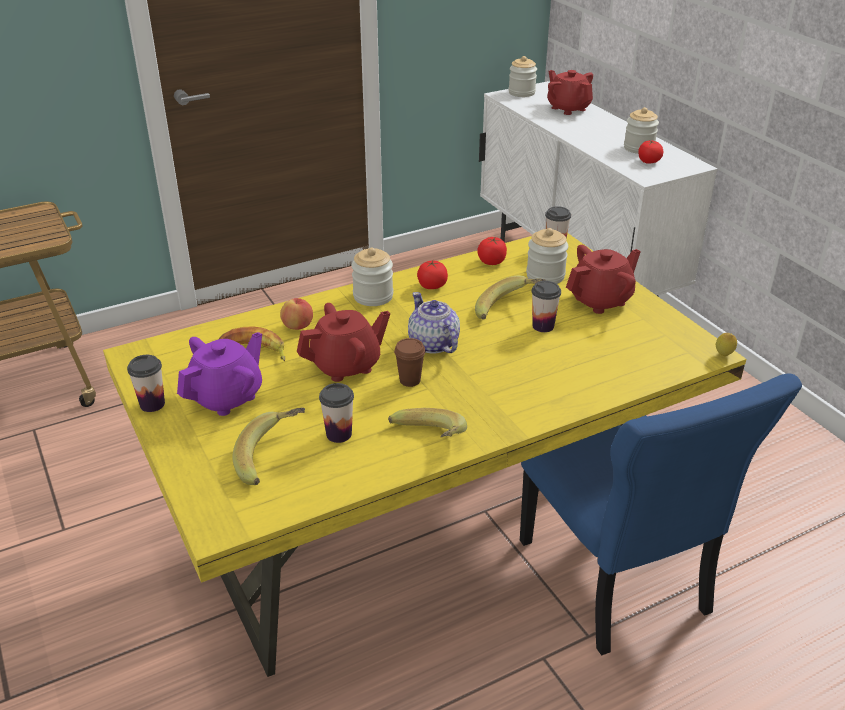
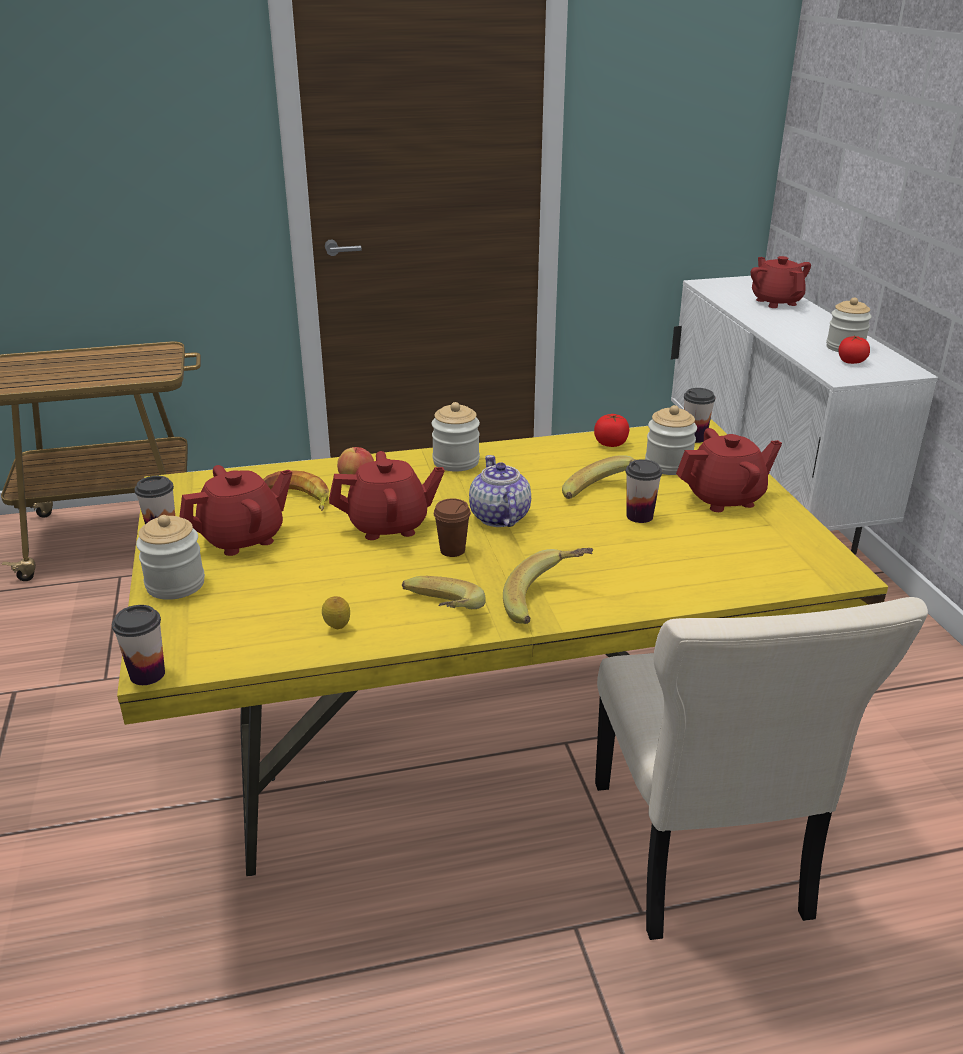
camera: 15 degrees right, 5 degrees down
(227, 397) = (243, 538): purple teapot -> red teapot
(273, 459) = (256, 607): banana -> banana (548, 602)
(339, 434) = (342, 593): cup -> cup (147, 674)
(432, 286) = (528, 459): tomato -> none
(521, 93) = (727, 283): jar -> jar (175, 584)
(616, 582) = (700, 856): blue chair -> beige chair
(723, 355) = (858, 578): lemon -> lemon (337, 628)

